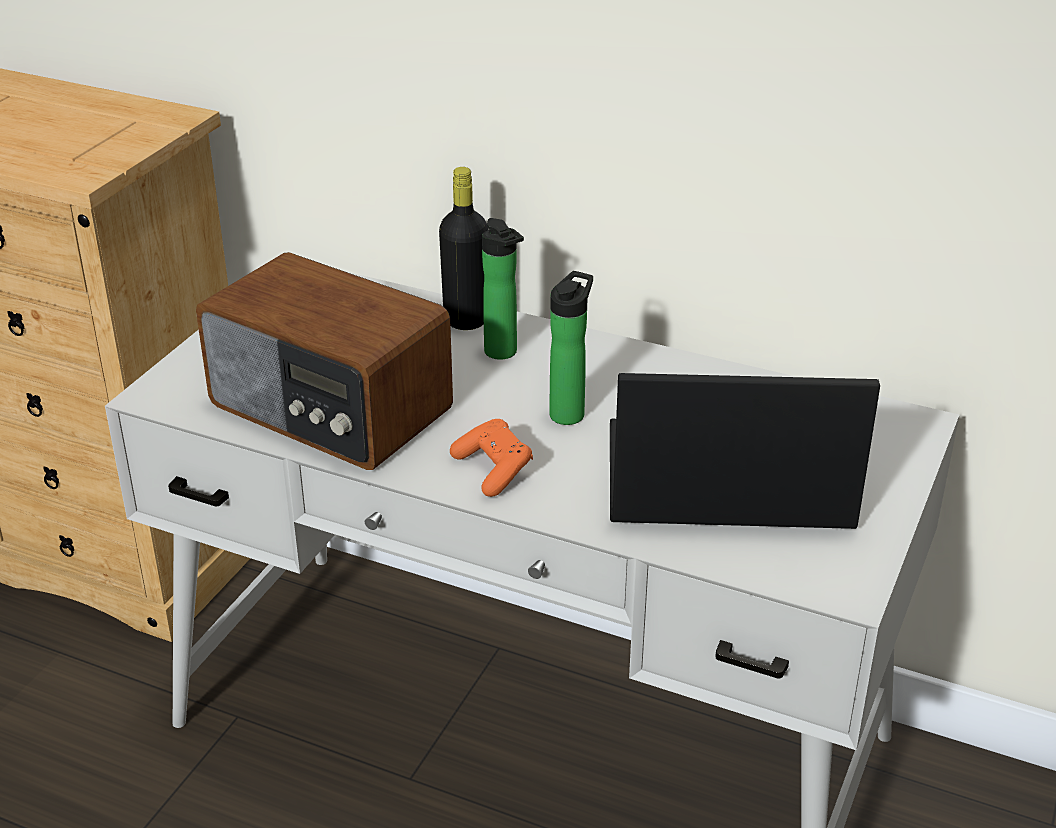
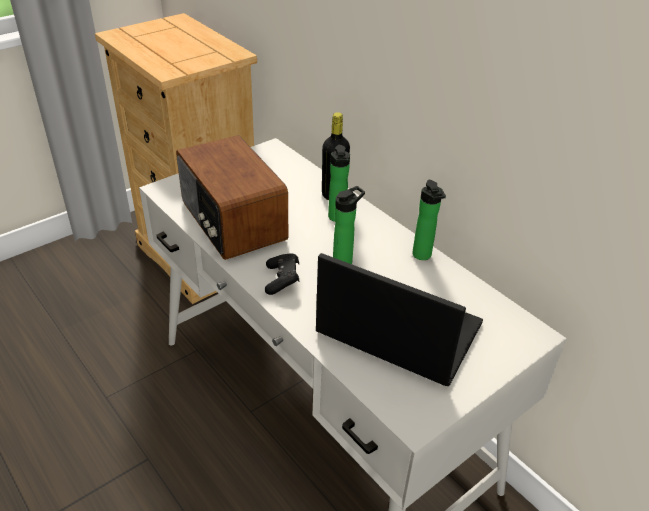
camera: 25 degrees right, 5 degrees up
(493, 470) = (282, 280): orange game controller -> black game controller
(680, 369) = (423, 256): none -> bottle

